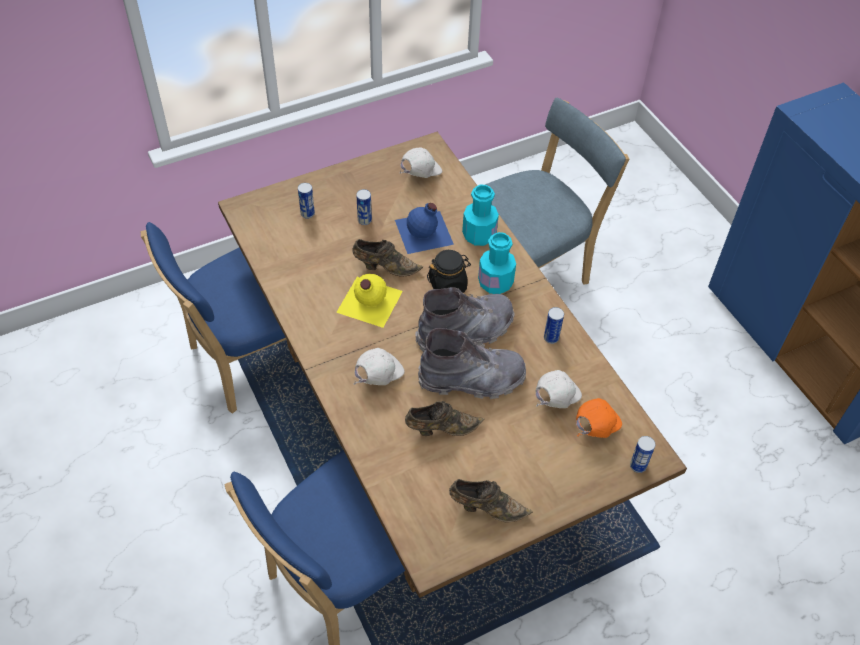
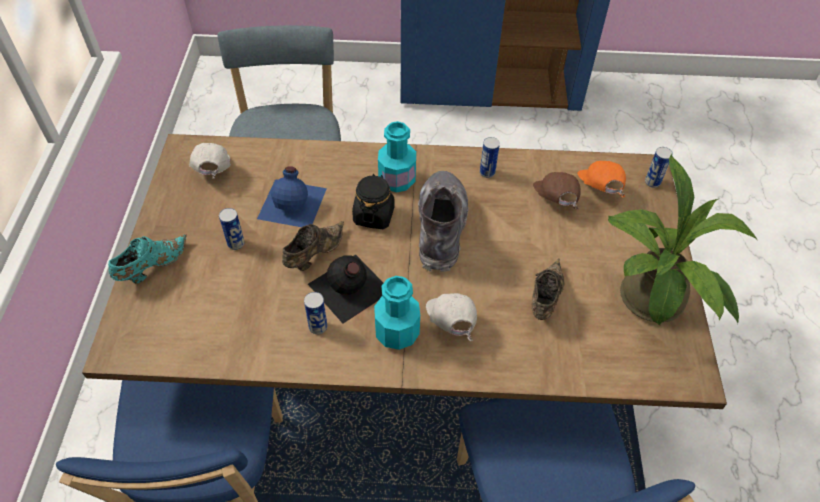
camera: 60 degrees left, 0 degrees up
(307, 214) = (182, 289): can -> can (318, 327)
(314, 188) = (151, 267): none -> turquoise shoe
(368, 302) = (349, 289): yellow bottle -> black bottle
(472, 380) = (500, 249): grey boot -> none
(479, 235) = (330, 165): turquoise bottle -> turquoise bottle (397, 332)
(486, 508) = (651, 306): brown shoe -> potted plant
(555, 398) = (554, 201): white cap -> brown cap

